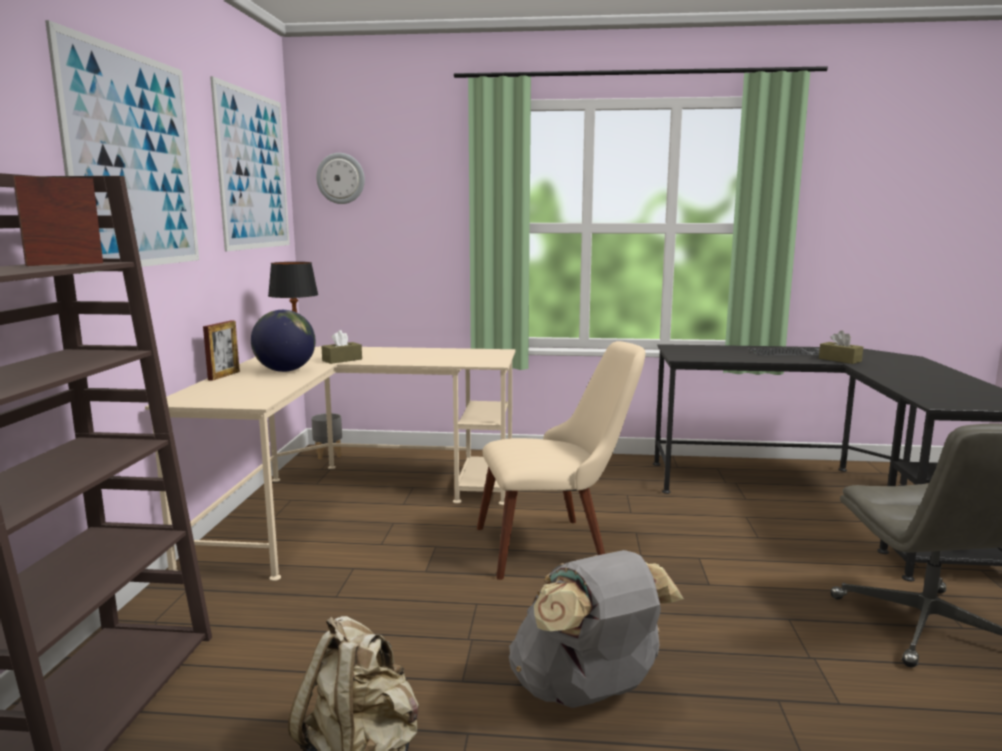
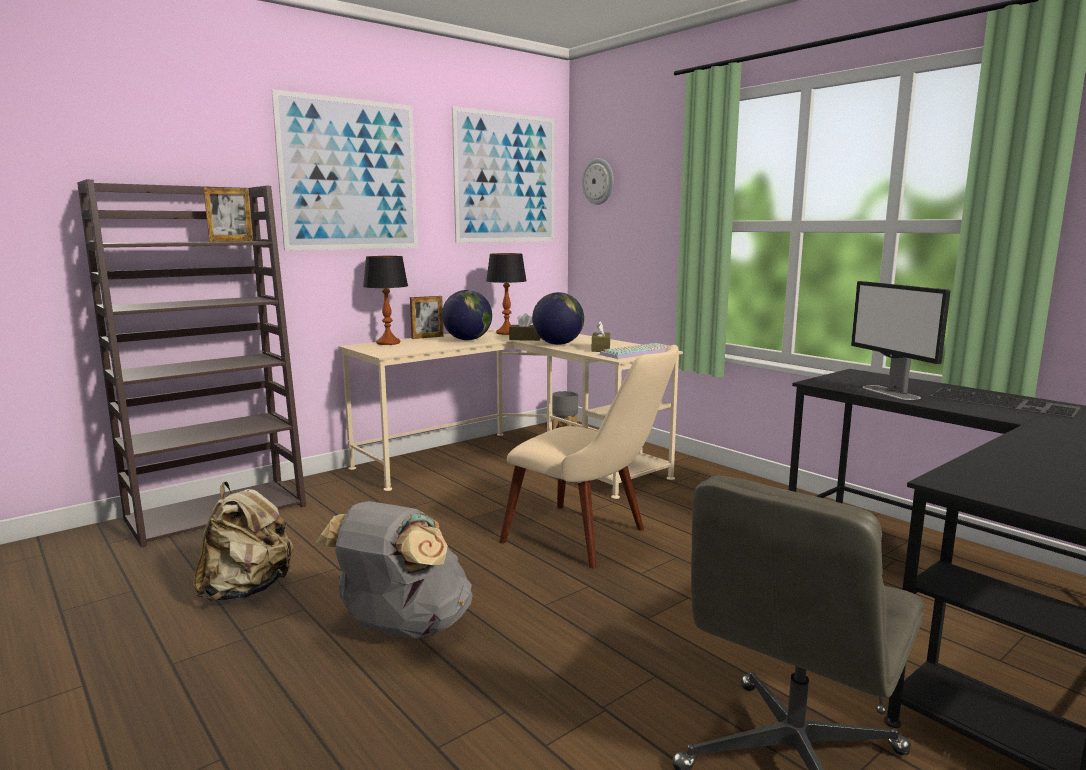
camera: 45 degrees right, 0 degrees up
(65, 264) = (231, 241): picture frame -> picture frame turned 150 degrees clockwise
(203, 390) = (388, 343): none -> table lamp
(394, 360) = (558, 344): none -> globe
(488, 356) = (636, 352): none -> keyboard
(736, 357) = (891, 393): none -> monitor
(839, 360) = (1036, 420): brown tissue box -> brown tissue box (600, 349)

